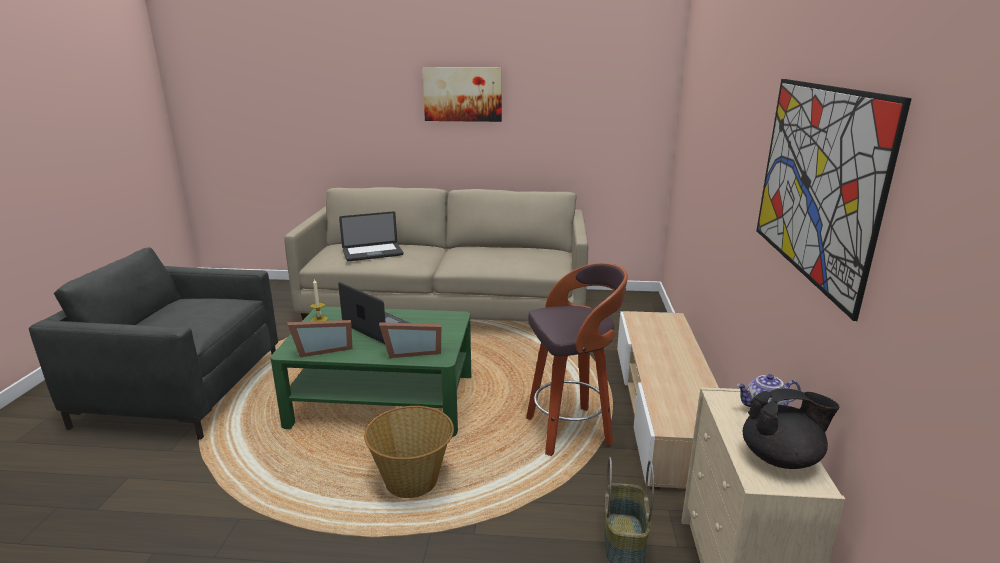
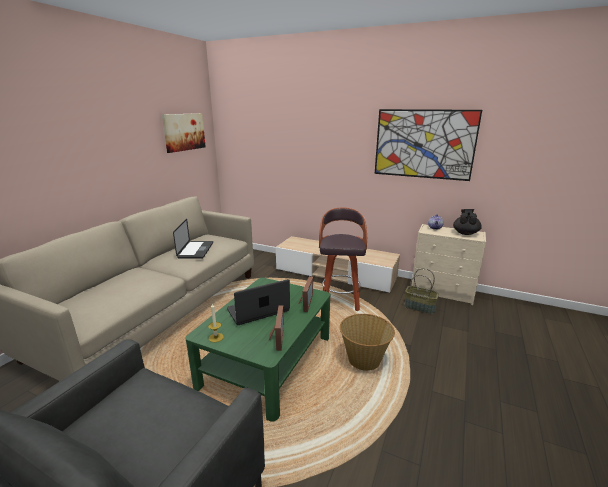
camera: 70 degrees left, 0 degrees up
(372, 253) = (117, 292): laptop -> laptop (195, 250)
(462, 94) = (95, 138): picture -> picture (184, 132)

